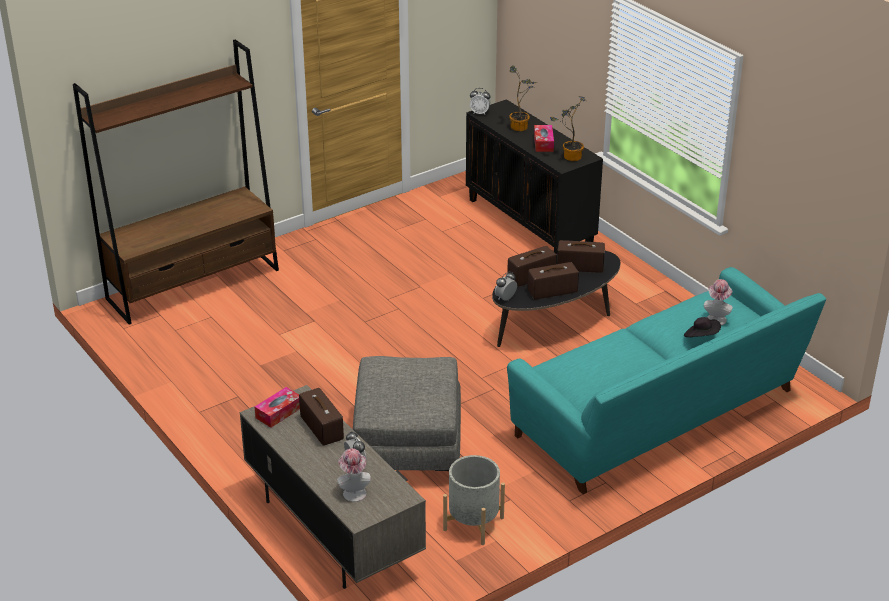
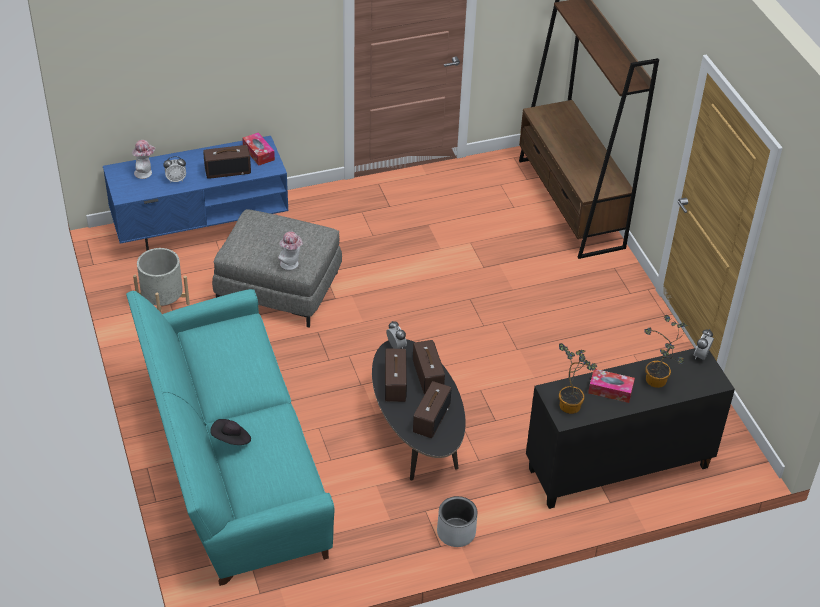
camera: 105 degrees right, 10 degrees up
(331, 530) = (201, 228): grey tv stand -> blue tv stand
(646, 285) = (456, 532): none -> grey planter
(716, 318) = (256, 463): hat -> hat (291, 265)

